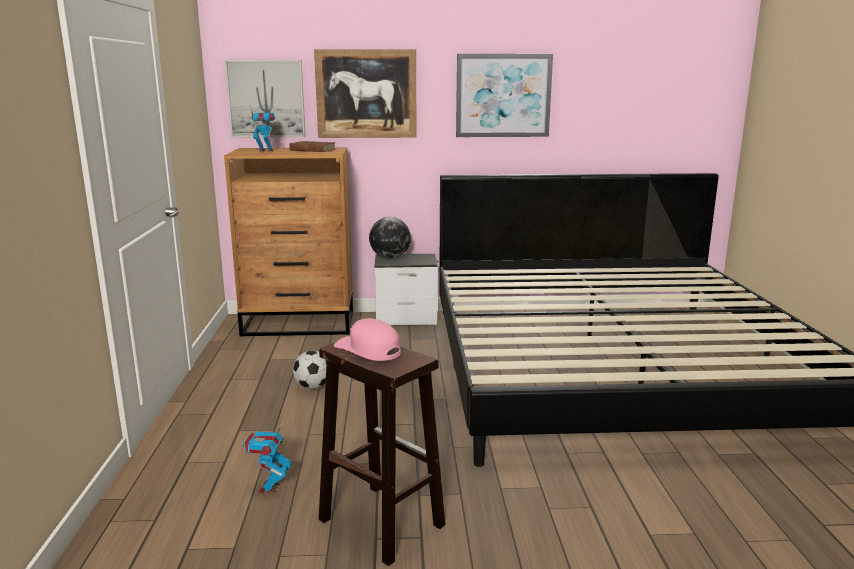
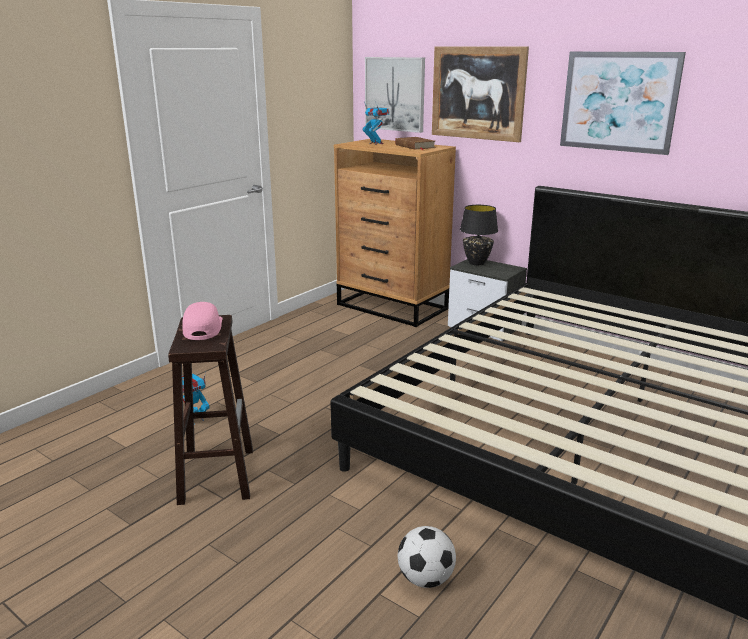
camera: 40 degrees right, 5 degrees up
(313, 387) = (326, 360): football -> football (426, 579)
(390, 258) = (477, 263): globe -> black table lamp

